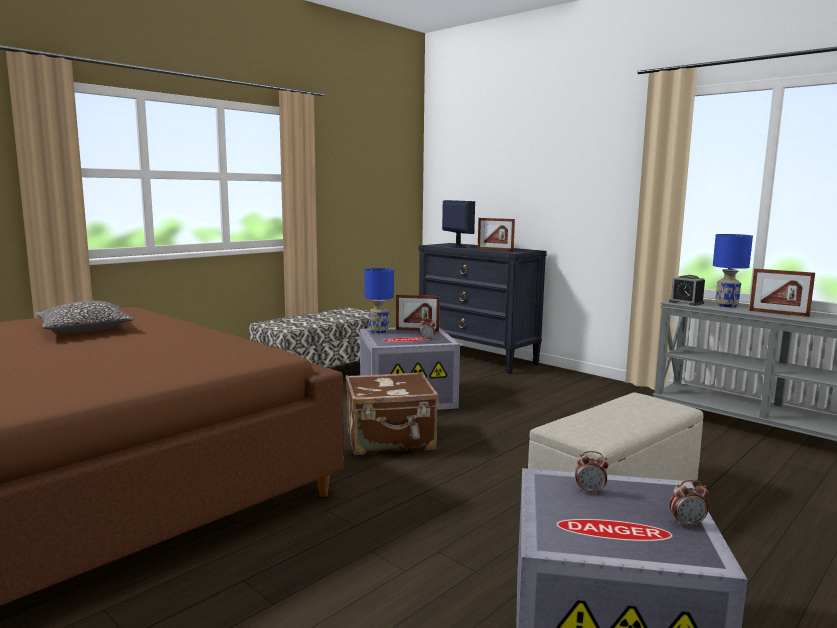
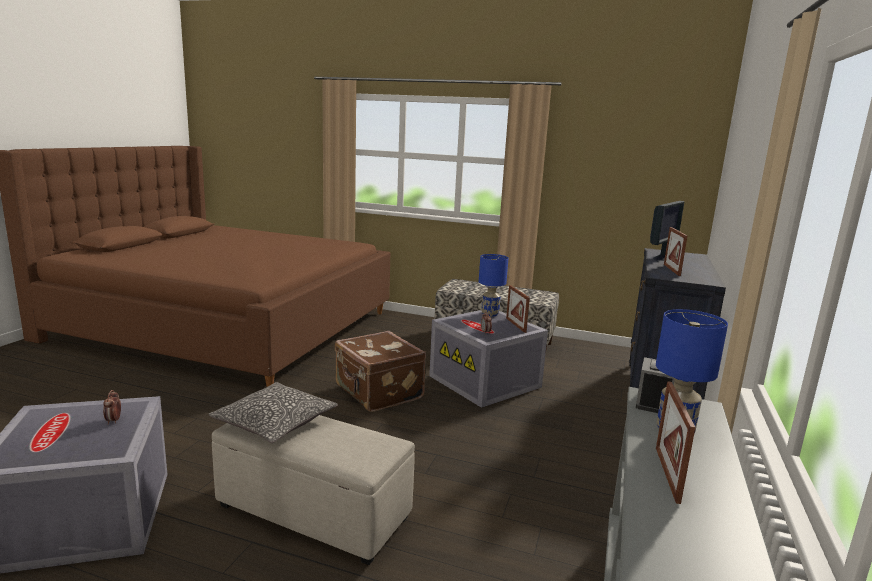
camera: 65 degrees right, 5 degrees up
(85, 329) = (292, 247): pillow -> pillow (275, 423)
(687, 524) = (49, 457): alarm clock -> none

